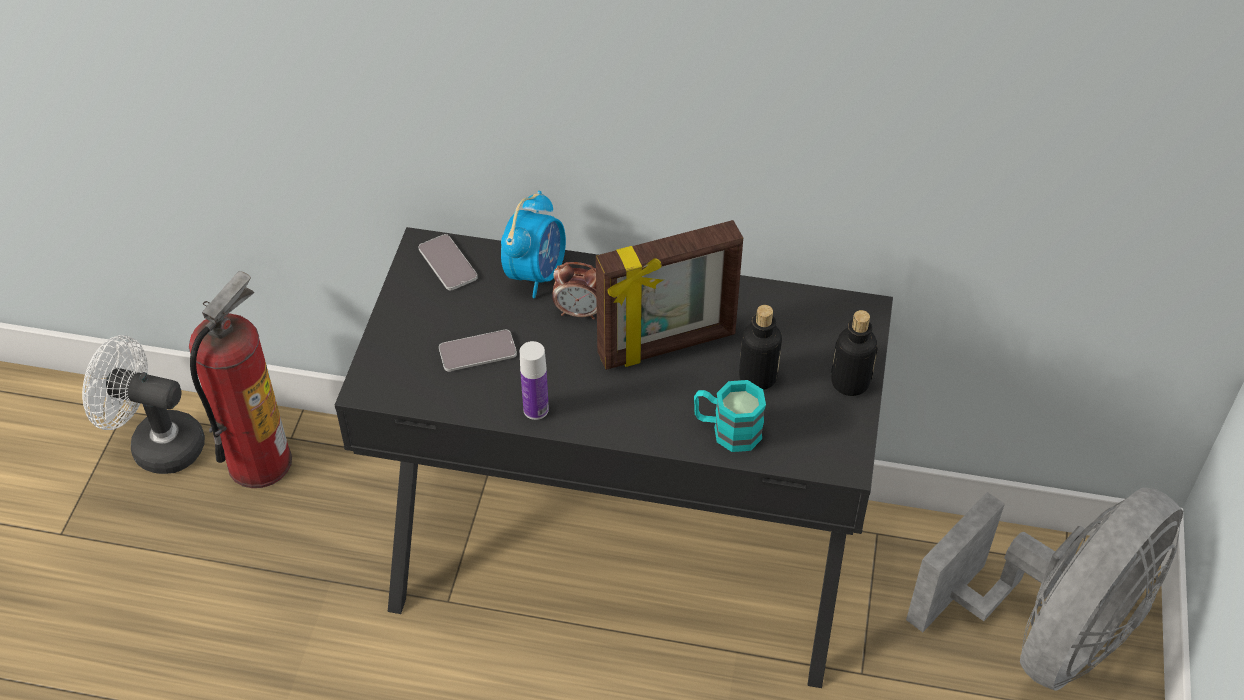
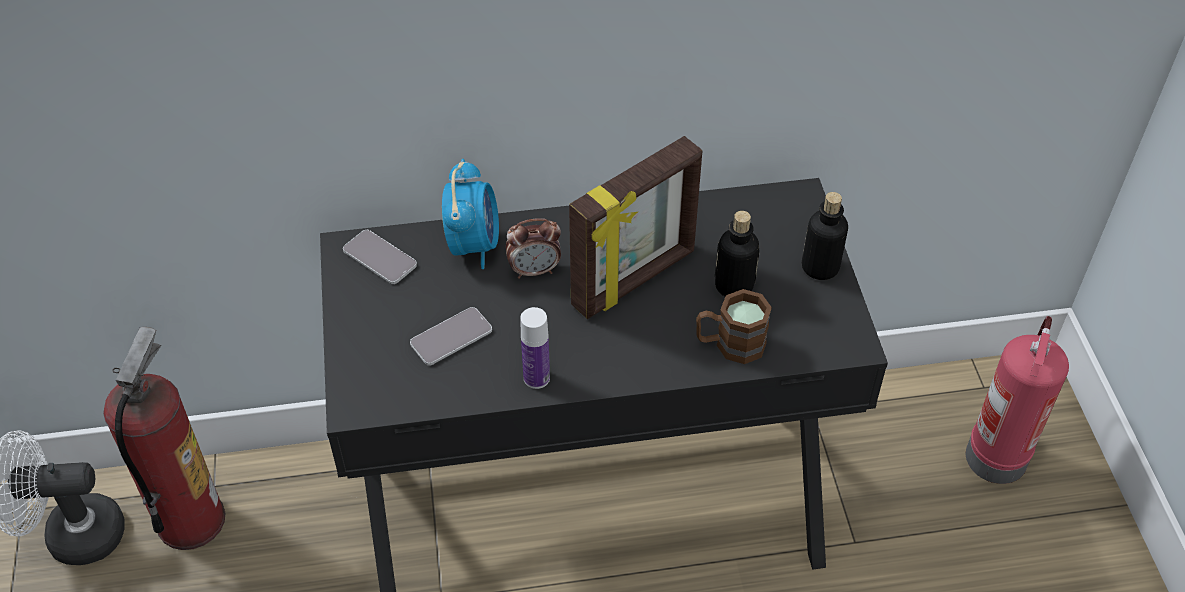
camera: 20 degrees left, 0 degrees up
(727, 430) = (730, 344): turquoise mug -> brown mug
(1047, 634) = (995, 454): grey fan -> fire extinguisher

